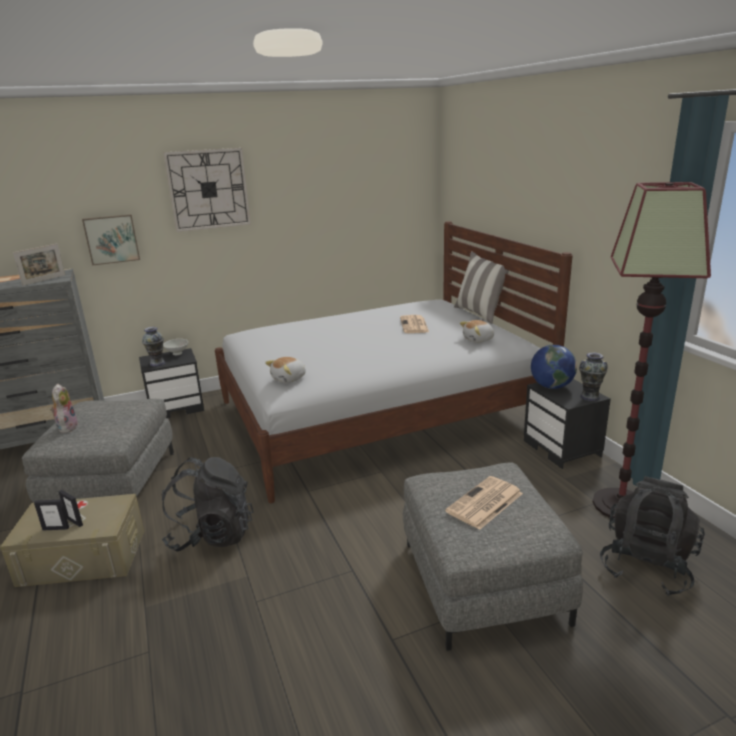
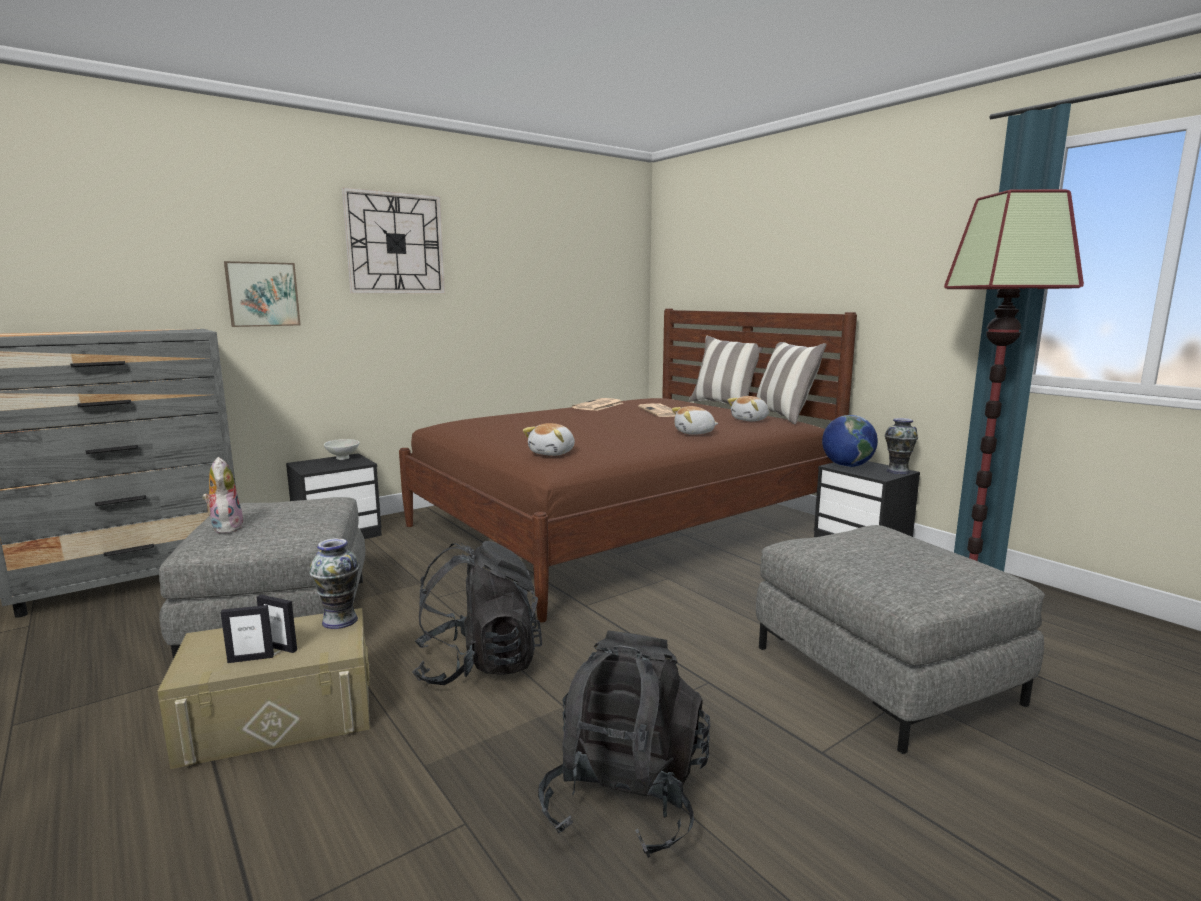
camera: 15 degrees left, 10 degrees down
(44, 280) = (172, 331): picture frame -> none
(157, 363) = (320, 467): vase -> vase (340, 620)
(378, 414) = (621, 525): white bed -> brown bed
(416, 357) = (694, 433): none -> plush toy
(484, 503) = (893, 556): newspaper -> newspaper (598, 406)
(515, 334) = (784, 416): none -> pillow
(647, 565) = (1049, 637): black backpack -> black backpack (626, 798)

